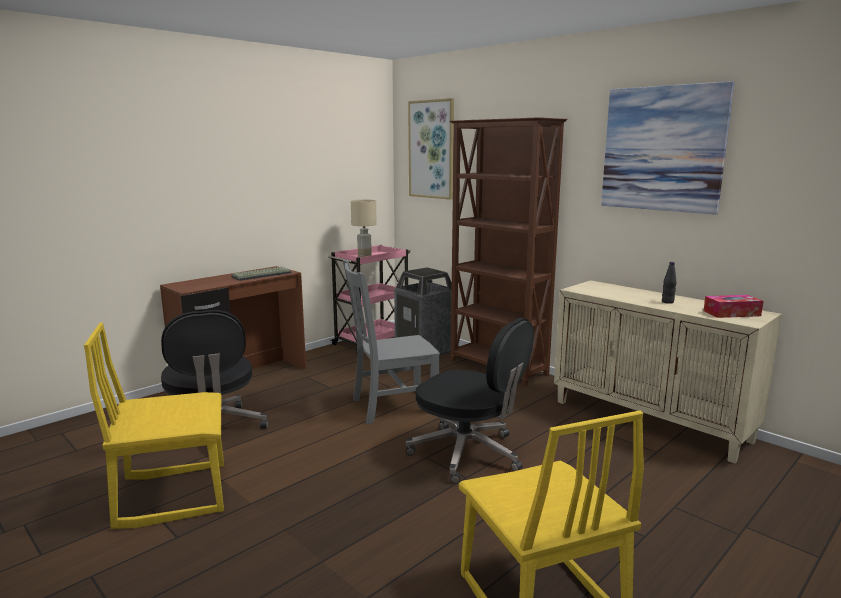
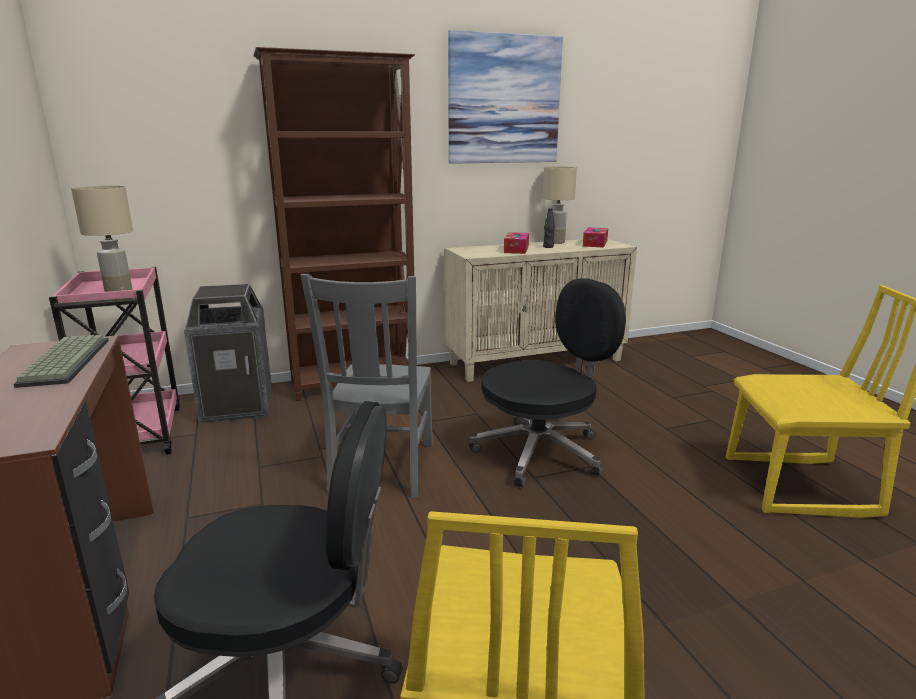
camera: 65 degrees left, 5 degrees up
(432, 149) = (153, 96): picture -> none
(629, 295) = (516, 249): none -> tissue box
(700, 302) = (556, 242): none -> beige table lamp

